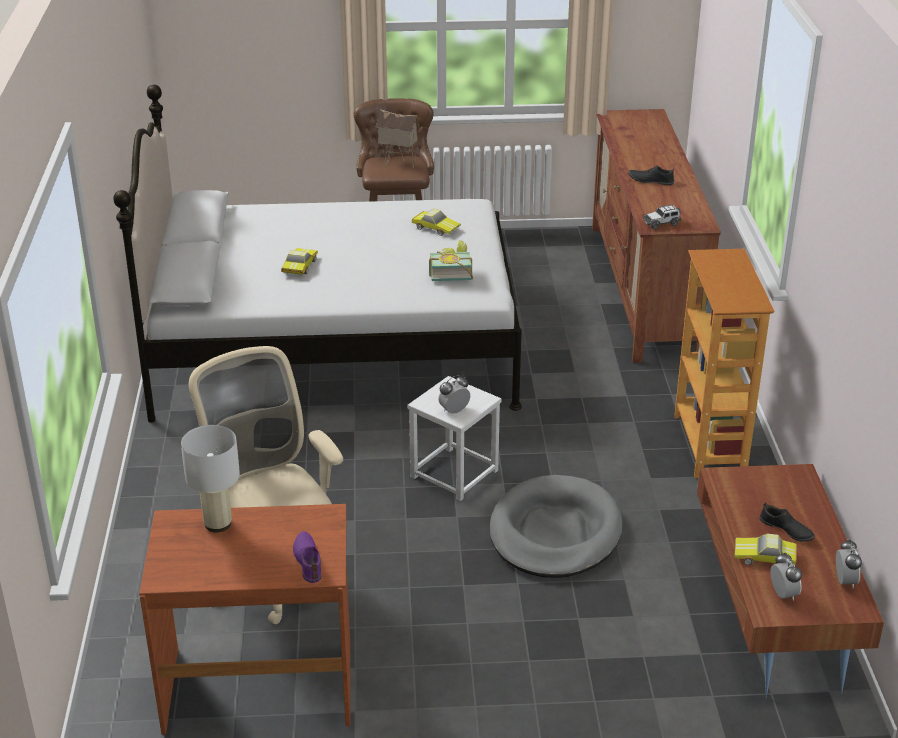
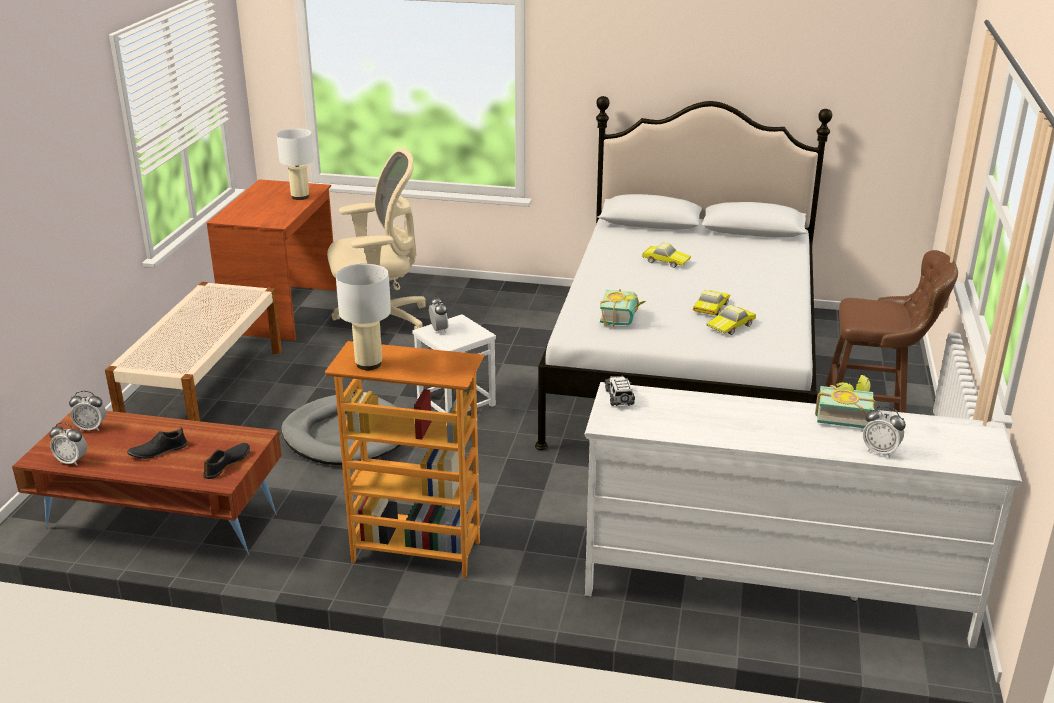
camera: 105 degrees right, 5 degrees down
(308, 560) = (239, 215): purple shoe -> none
(398, 163) = (881, 313): toy house -> none
(516, 679) = (204, 392): none -> beige bench
(625, 152) = (843, 415): none -> book
(643, 290) = (775, 589): brown dresser -> white dresser
(650, 180) = (746, 415): black shoe -> black shoe (227, 464)
(663, 142) = (880, 451): none -> alarm clock
(745, 293) = (369, 364): none -> white table lamp
(765, 558) = (137, 431): toy car -> toy car (710, 307)

